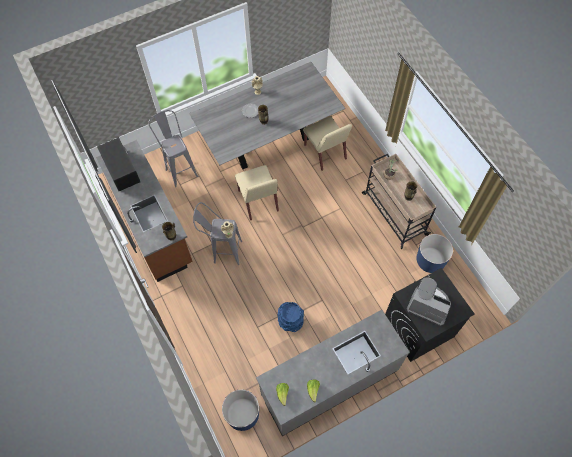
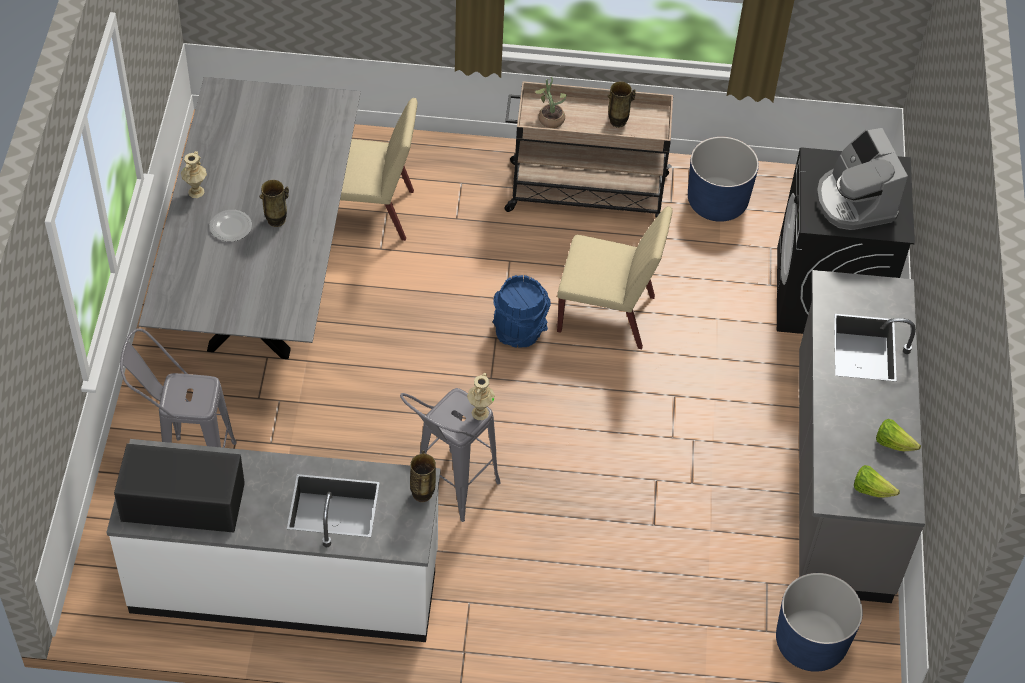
camera: 60 degrees left, 10 degrees down
(153, 225) = (285, 583): brown counter -> white counter
(258, 201) = (385, 374): beige chair -> beige chair (607, 314)
(290, 321) = (681, 467): blue bucket -> blue bucket (519, 331)
(428, 305) = (854, 202): coffee machine -> coffee machine turned 75 degrees counterclockwise

